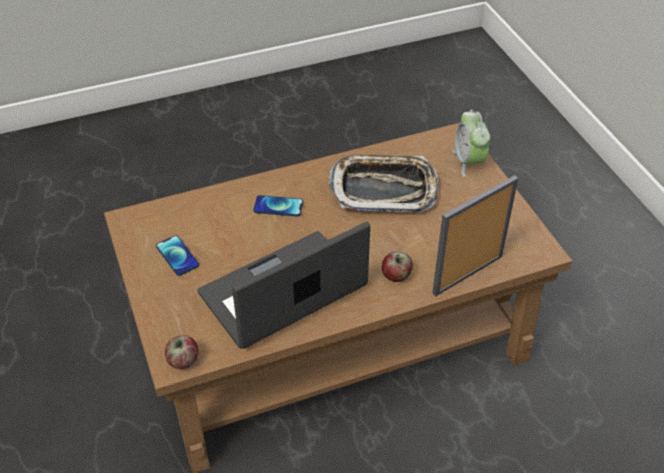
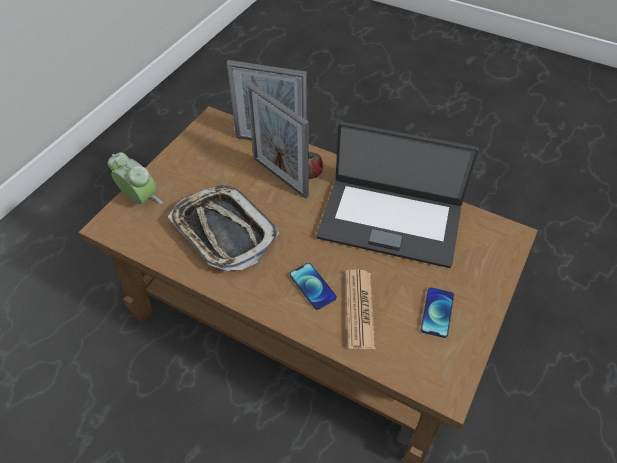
camera: 130 degrees left, 5 degrees up
(183, 361) = (504, 231): apple -> none
(231, 218) = (359, 309): none -> newspaper
(412, 254) = (280, 177): none -> picture frame
(468, 162) = (140, 199): alarm clock -> alarm clock turned 90 degrees counterclockwise

